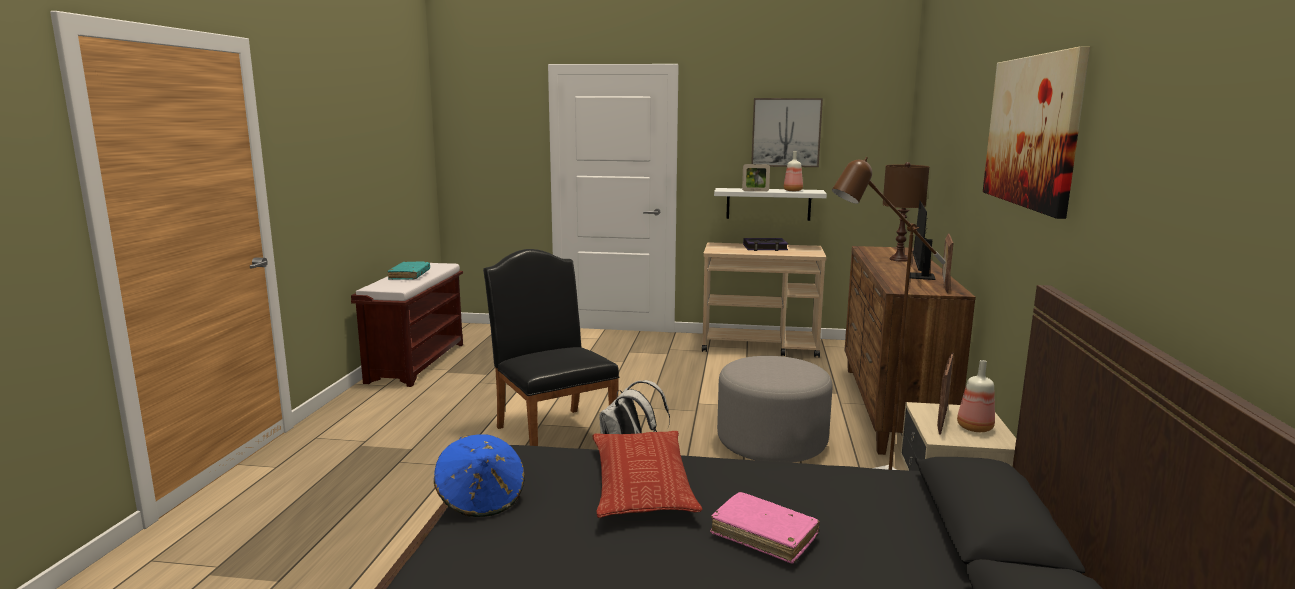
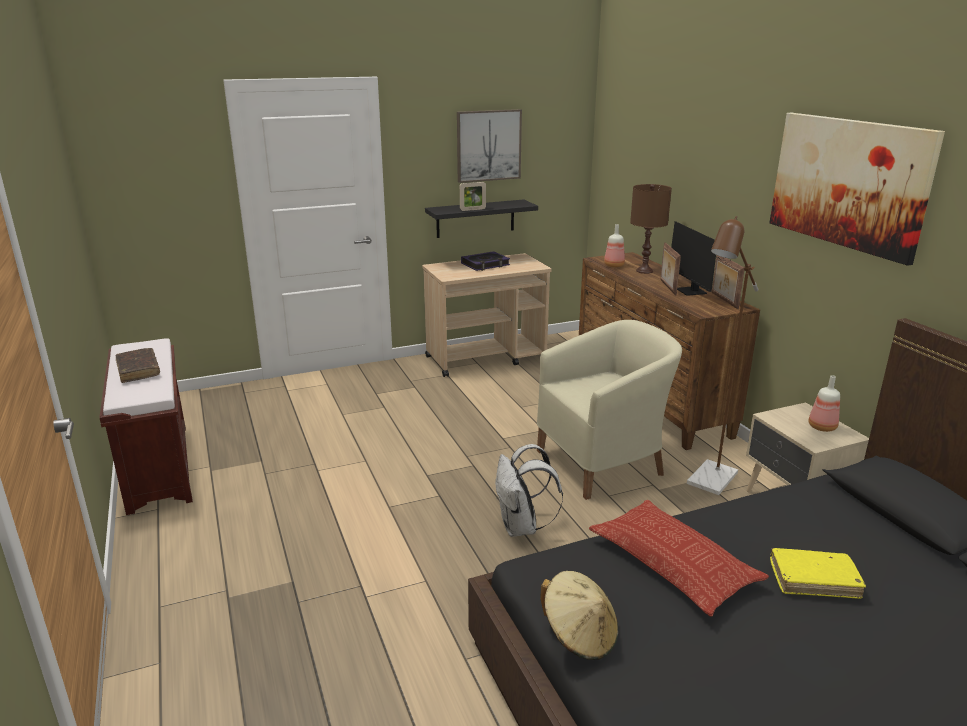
camera: 30 degrees left, 10 degrees up
(409, 275) = (138, 370): turquoise book -> brown book
(481, 500) = (579, 635): blue hat -> beige hat
(552, 431) = (410, 511): black chair -> none
(764, 535) = (813, 580): pink book -> yellow book
(768, 204) = (475, 218): white shelf -> black shelf
(772, 442) = (603, 463): grey ottoman -> beige armchair
(793, 190) = (503, 204): bottle -> bottle (613, 265)
(941, 420) = (795, 426): picture frame -> picture frame (667, 287)

